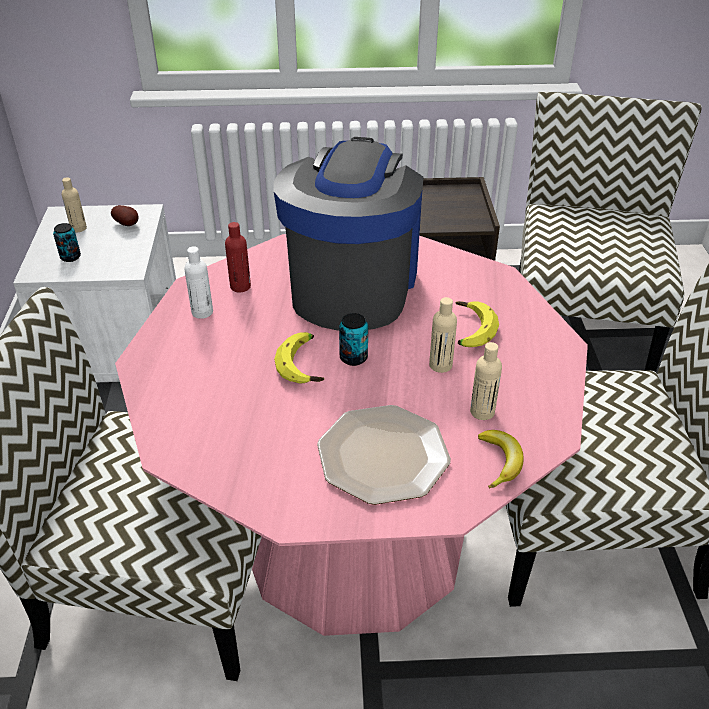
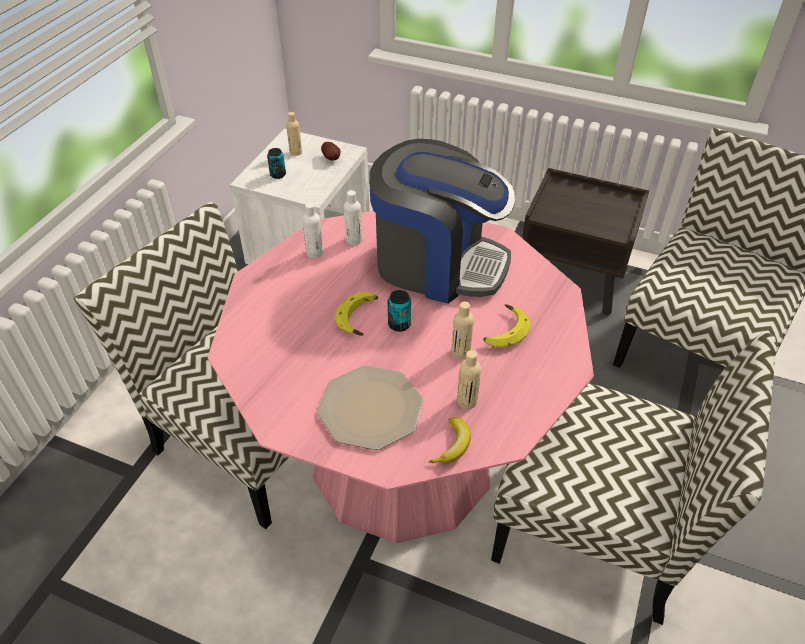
camera: 25 degrees right, 5 degrees up
(240, 286) = (354, 240): red bottle -> white bottle
(352, 284) = (437, 264): coffee machine -> coffee machine turned 75 degrees clockwise

